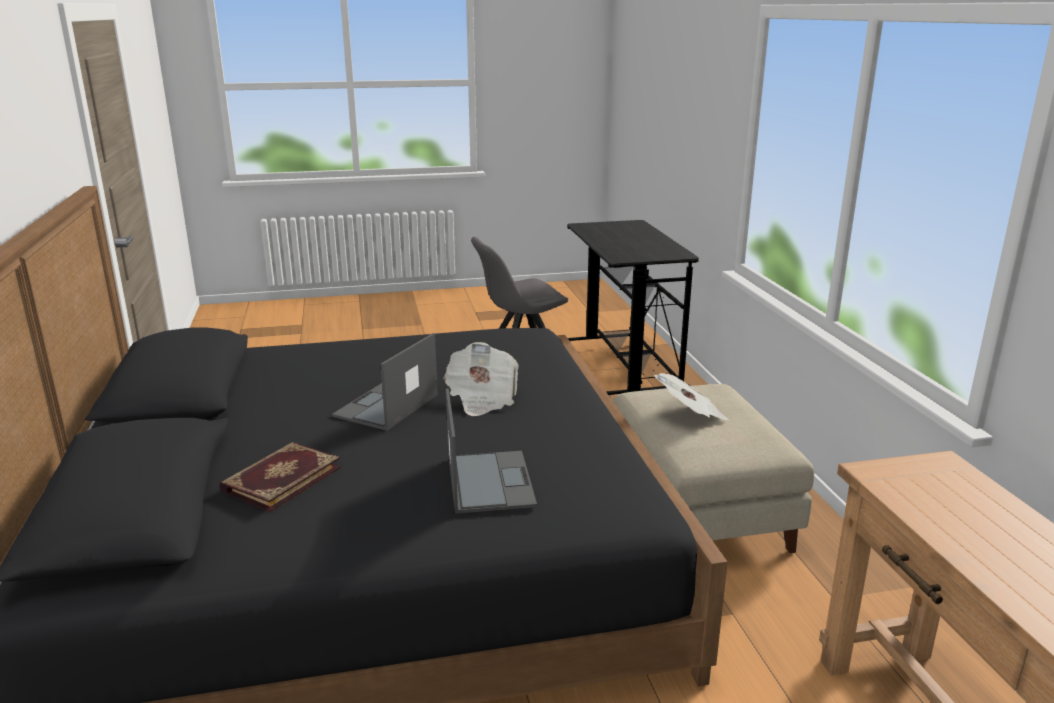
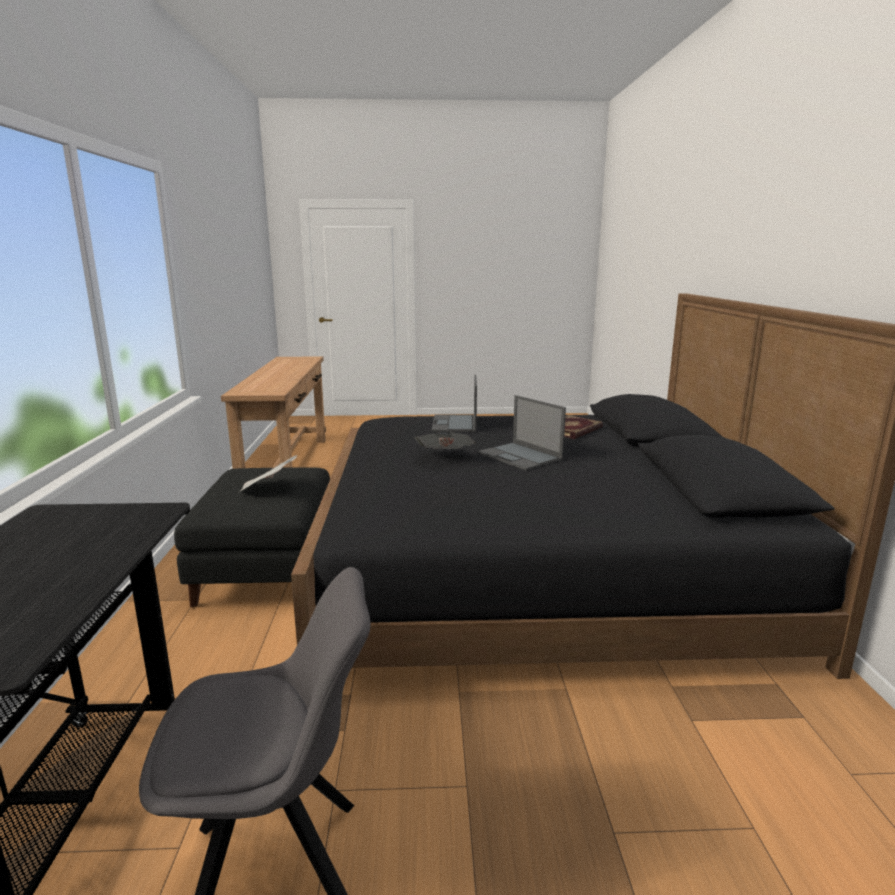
camera: 170 degrees left, 5 degrees down
(386, 406) = (520, 456): laptop -> laptop turned 105 degrees clockwise
(695, 512) = (267, 570): beige ottoman -> black ottoman

